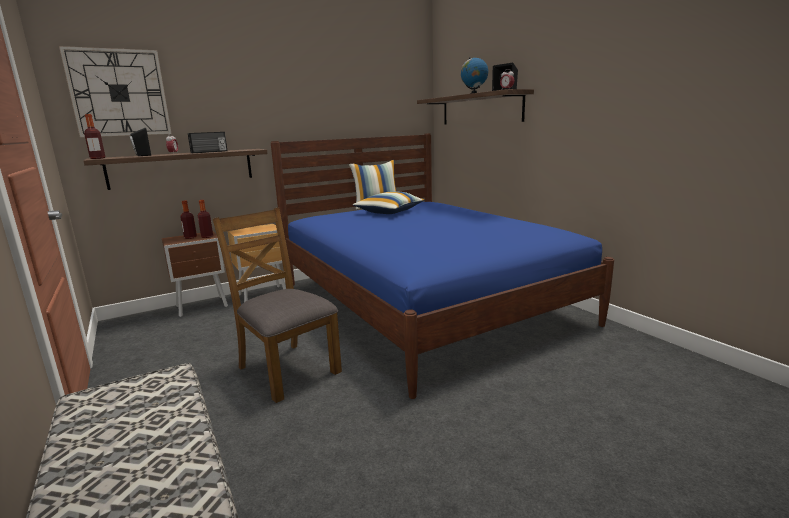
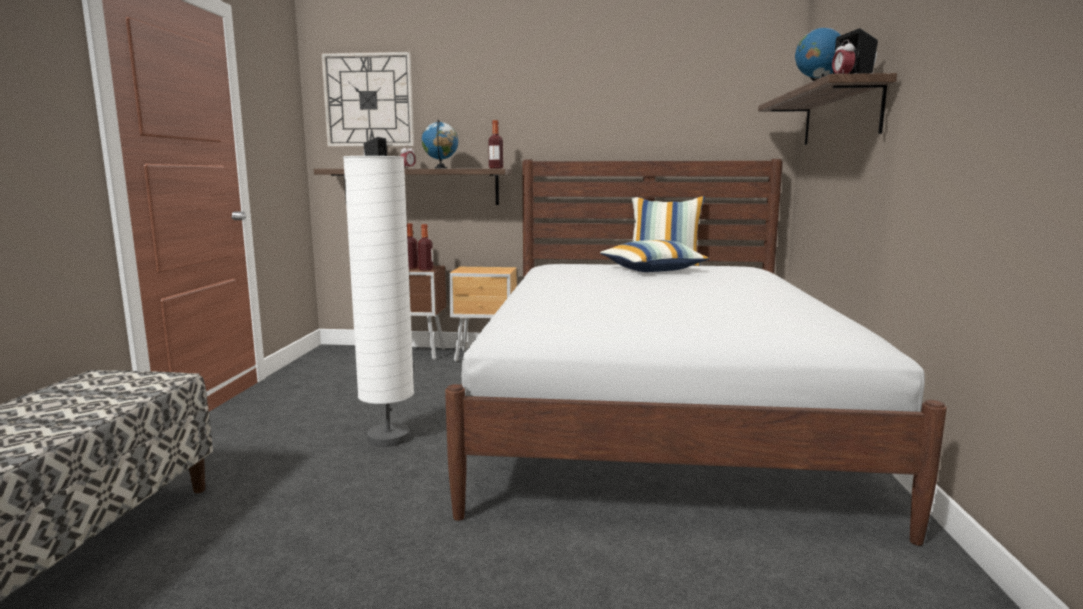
camera: 35 degrees right, 5 degrees down
(97, 158) = (331, 168): bottle -> bottle (496, 168)
(209, 152) = (441, 168): radio -> globe
(287, 369) = (388, 438): brown chair -> white floor lamp
(424, 302) = (656, 415): blue bed -> white bed

